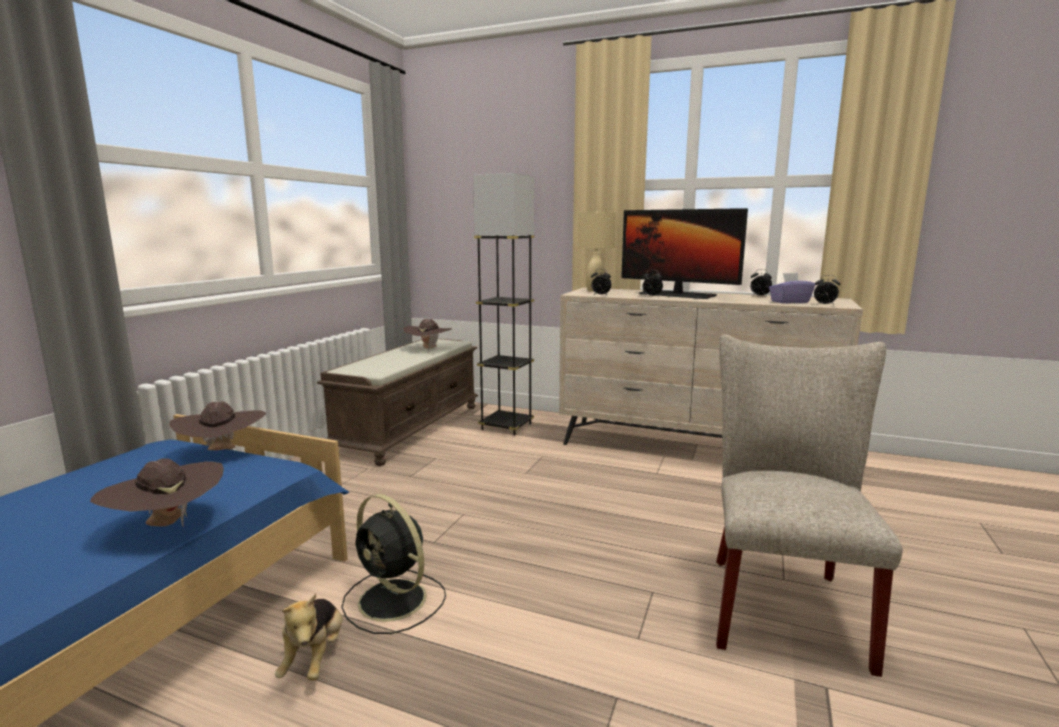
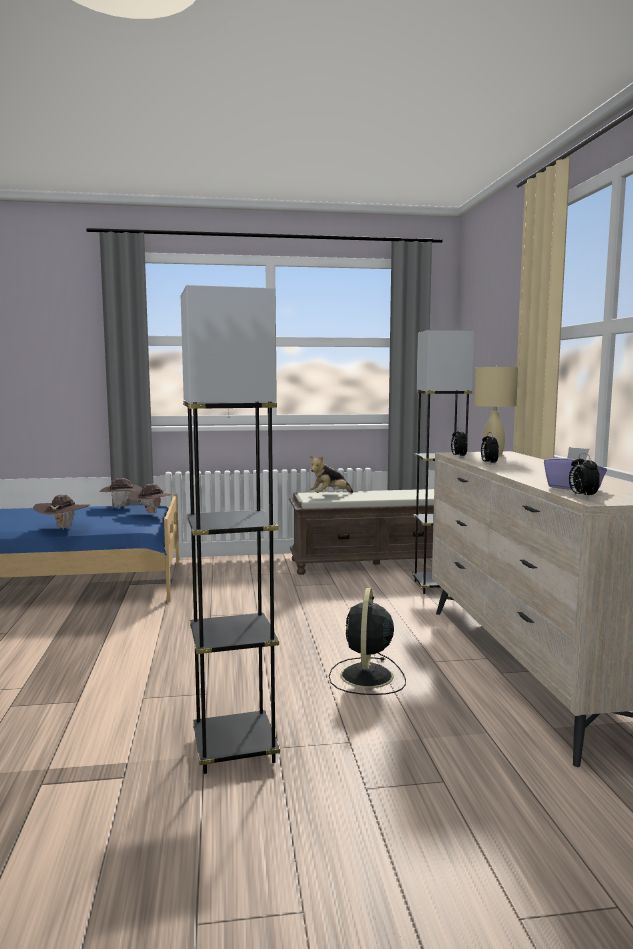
camera: 60 degrees right, 5 degrees down
(314, 658) = (76, 622): plush toy -> plush toy (330, 495)
(394, 601) = (136, 624): black fan -> black fan (366, 677)
(428, 348) = (405, 495): brown hat -> brown hat (122, 507)
(677, 295) = (528, 466): monitor -> none
(759, 296) = (606, 480): alarm clock -> none
(780, 602) = (235, 749): beige chair -> grey floor lamp

